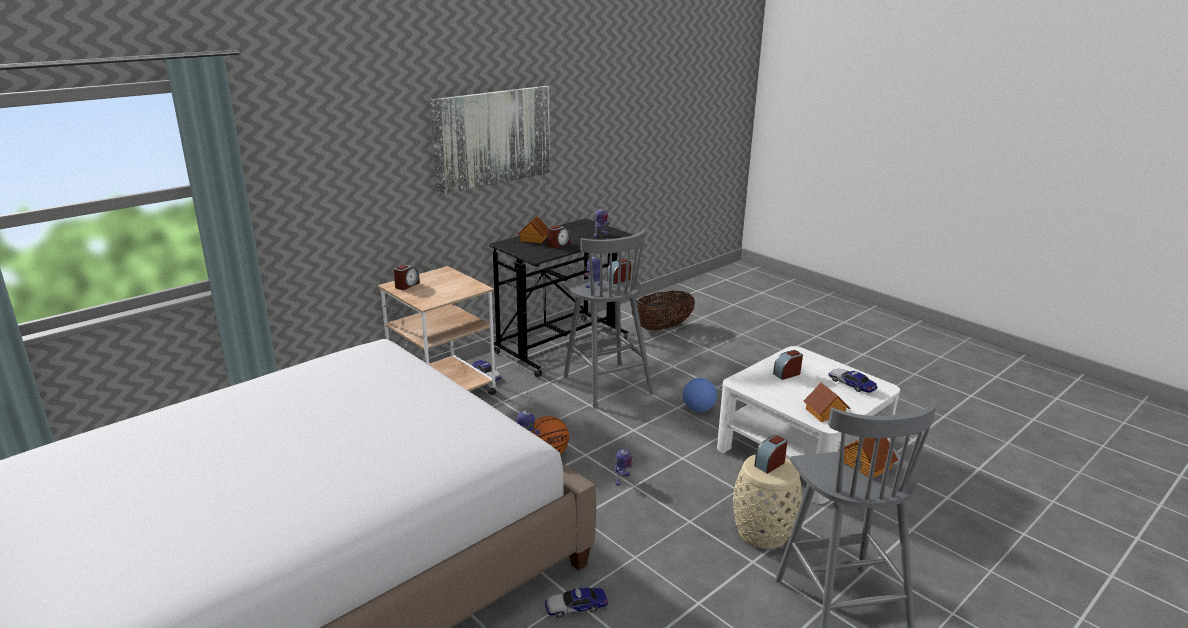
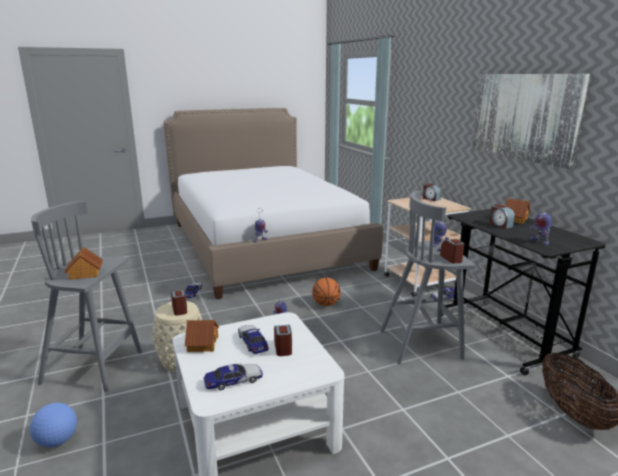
camera: 110 degrees right, 5 degrees down
(698, 409) = (360, 382): football -> football (57, 441)
(795, 389) = (252, 342): none -> toy car

